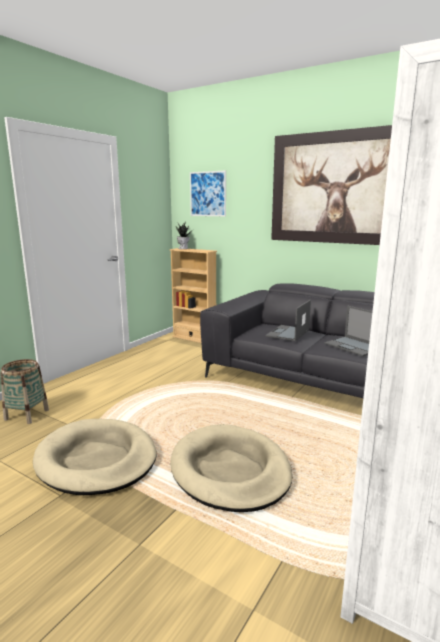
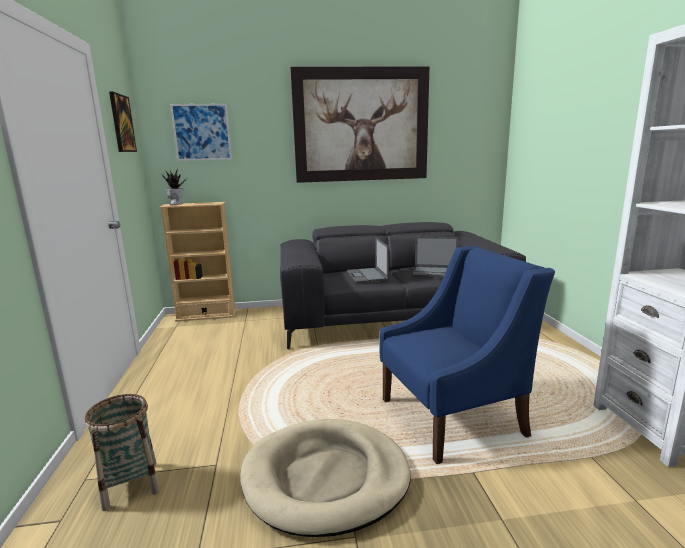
camera: 40 degrees left, 0 degrees up
(146, 188) = (122, 123): none -> picture
(230, 471) = (453, 417): beige dog bed -> blue armchair

